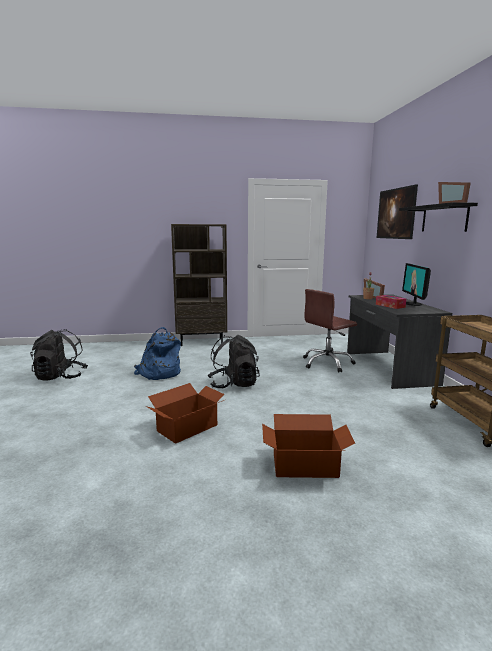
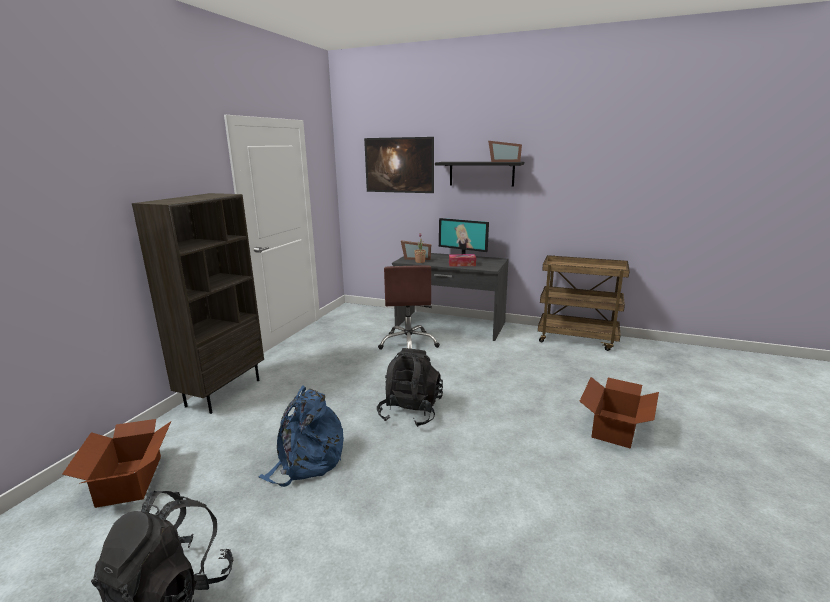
camera: 60 degrees left, 5 degrees up
(188, 428) = (509, 476): cardboard box -> cardboard box (131, 480)

